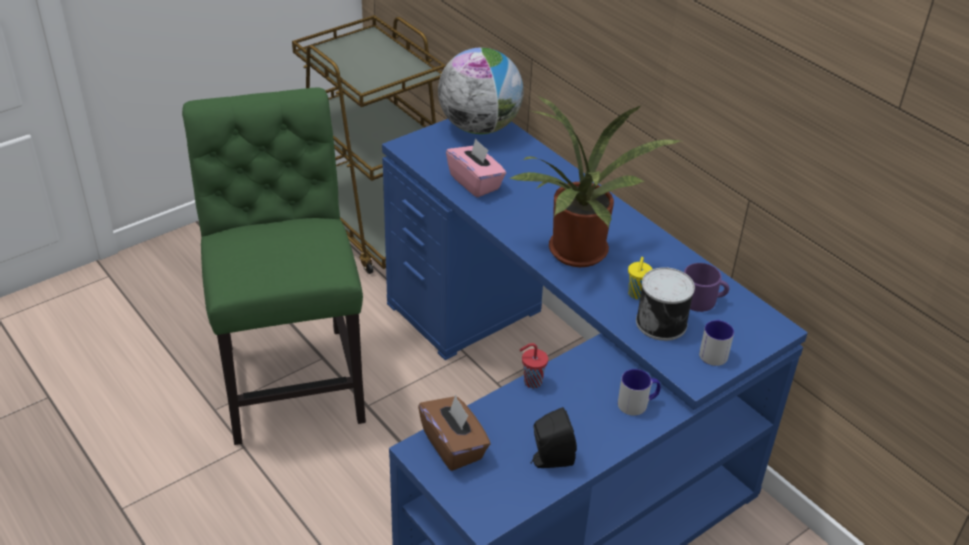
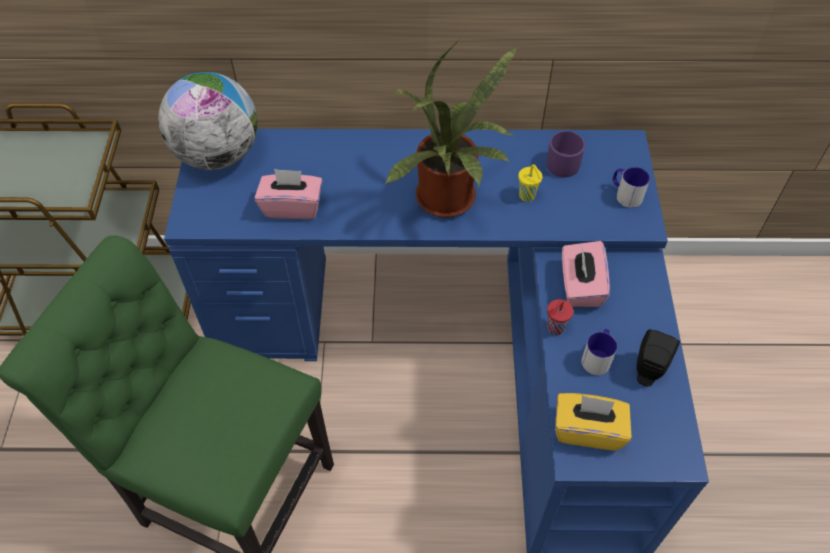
camera: 50 degrees left, 15 degrees up
(454, 446) = (587, 430): brown tissue box -> yellow tissue box
(592, 378) = (580, 286): none -> pink tissue box
(638, 403) = (628, 276): mug -> mug (597, 357)
(662, 322) = (571, 202): can -> none

